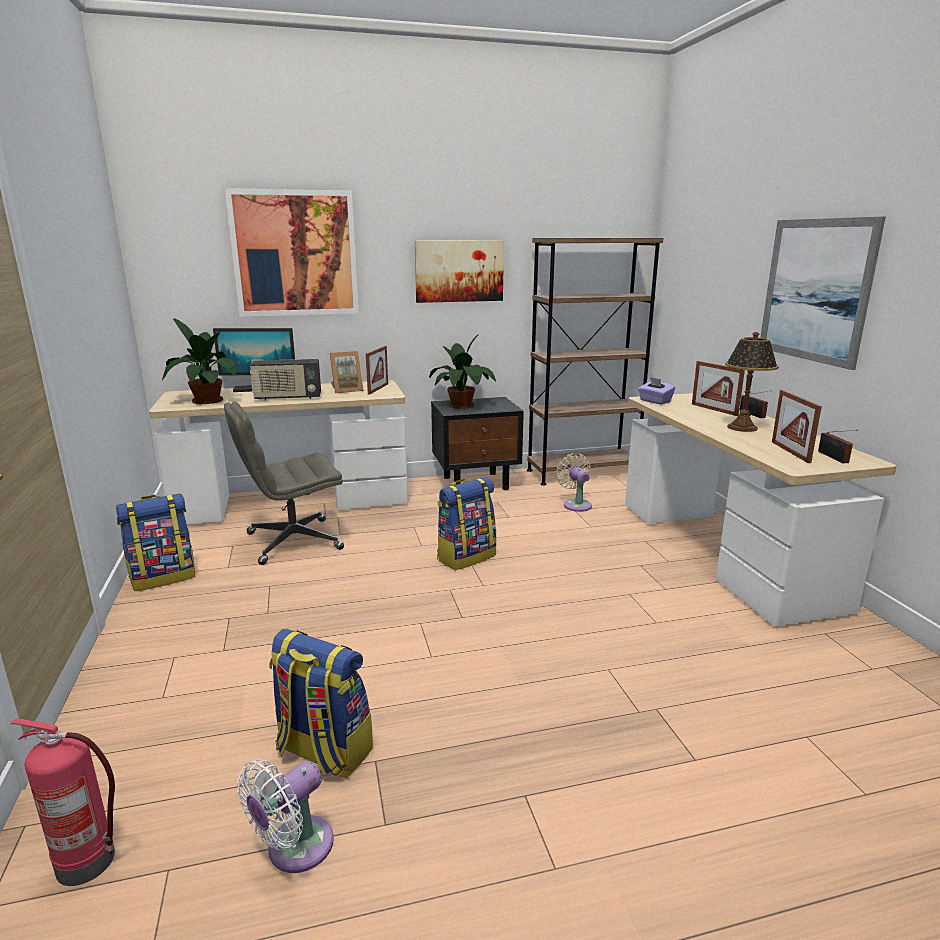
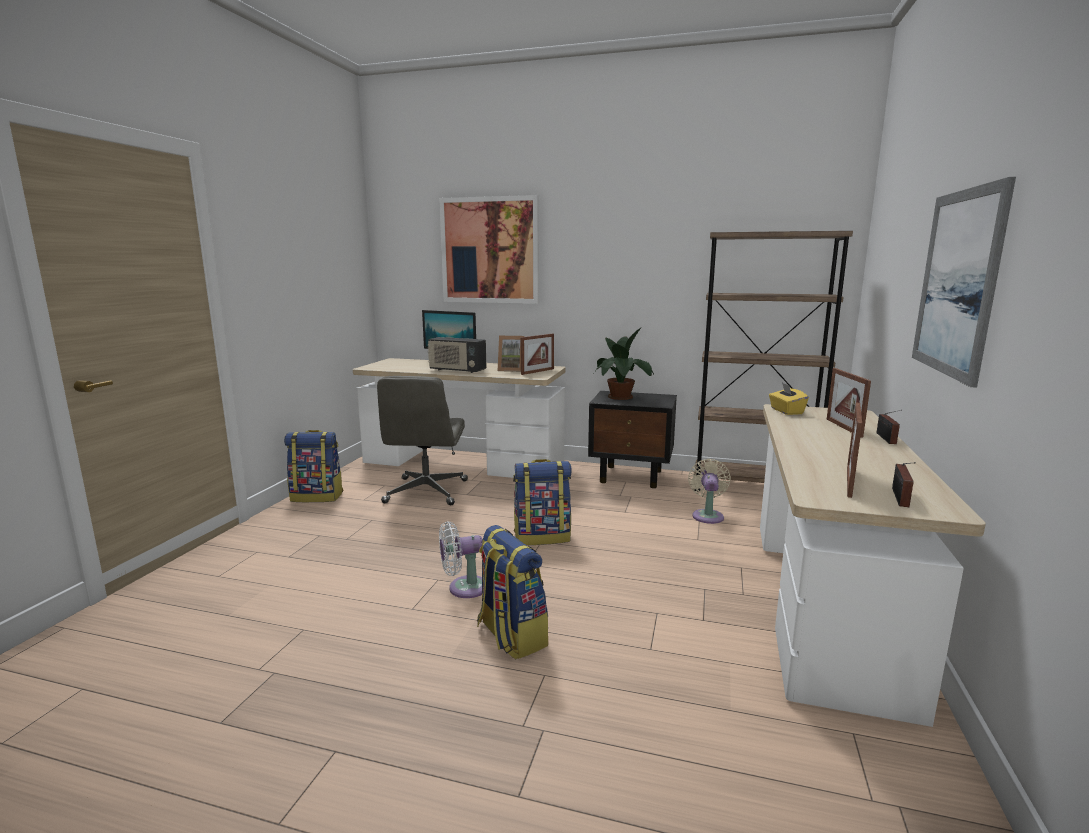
camera: 30 degrees right, 5 degrees down
(89, 860) = (60, 663): fire extinguisher -> none
(205, 400) = (400, 366): potted plant -> none
(293, 542) = (426, 492): grey office chair -> grey office chair turned 90 degrees counterclockwise
(294, 849) = (152, 711): white fan -> white fan (464, 588)
(323, 751) = (253, 651): backpack -> backpack (510, 636)
(459, 271) = (634, 267): picture -> none
(655, 401) = (786, 411): purple tissue box -> yellow tissue box
(742, 427) = (840, 449): table lamp -> none

